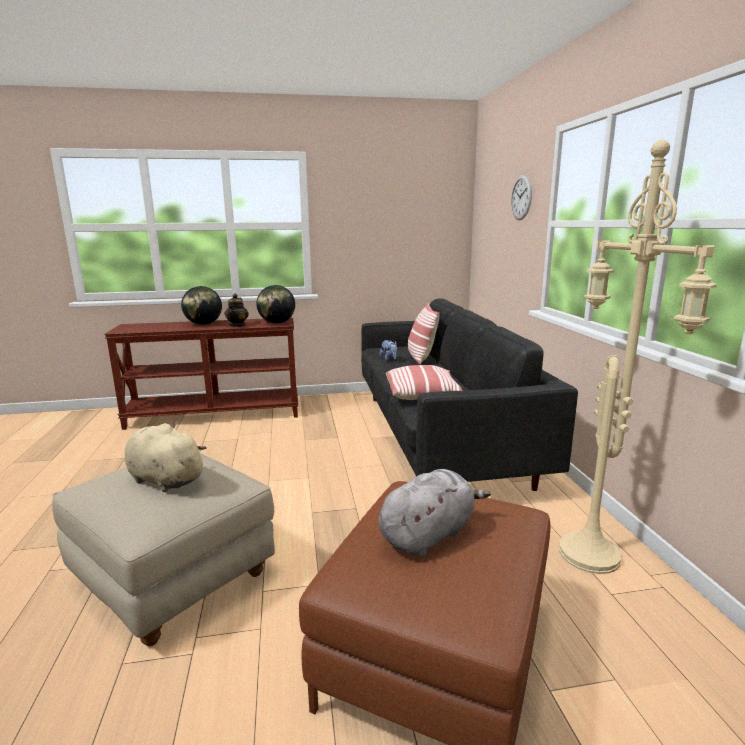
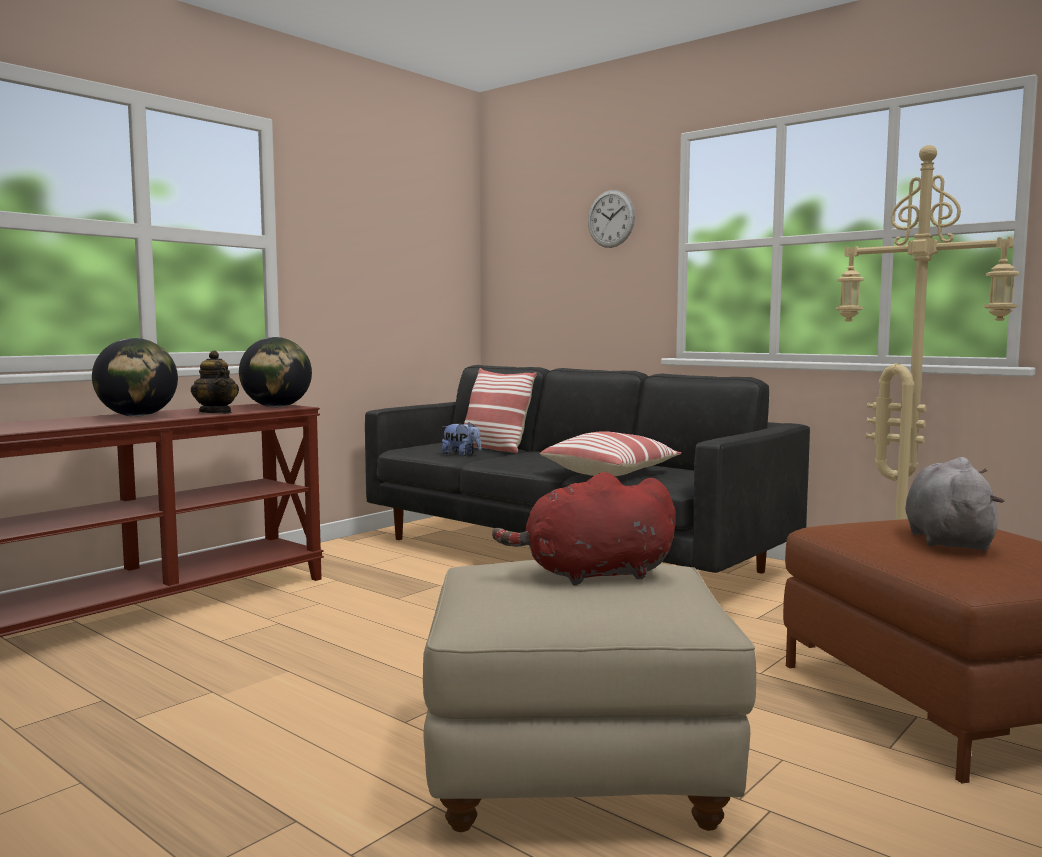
camera: 40 degrees left, 10 degrees down
(164, 479) = (592, 575): beige plush toy -> red plush toy

